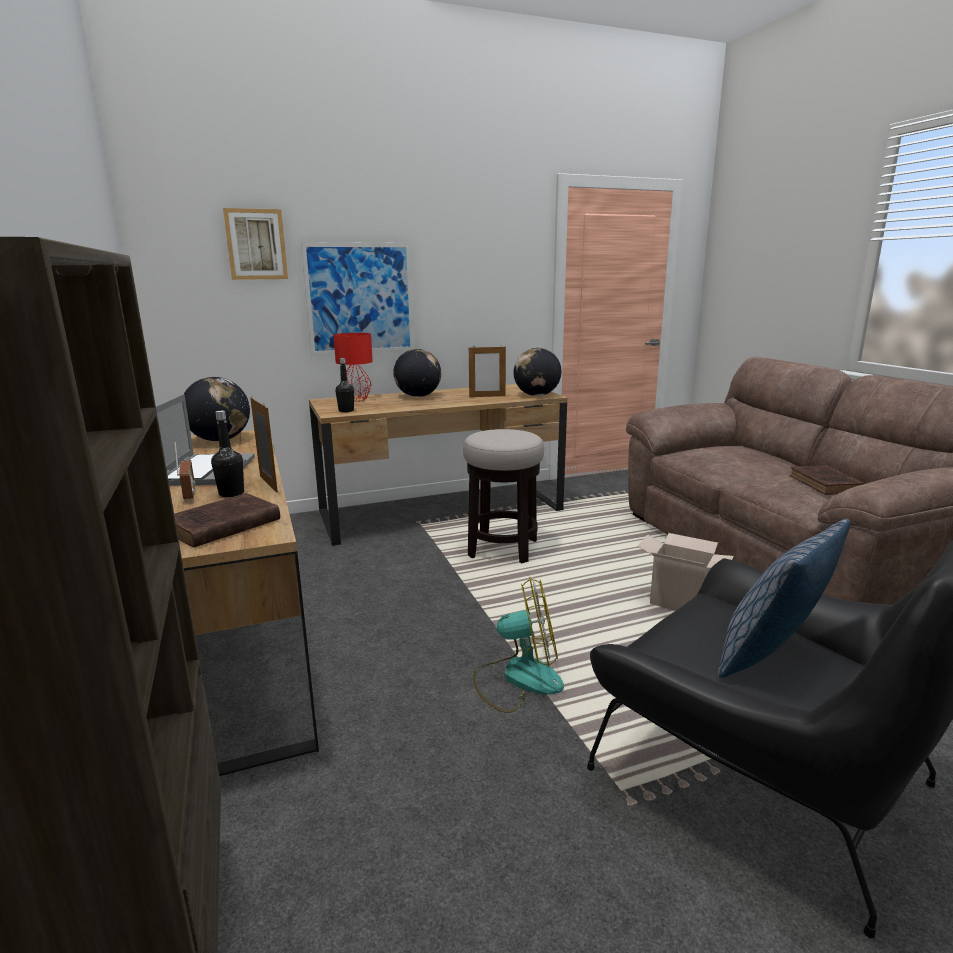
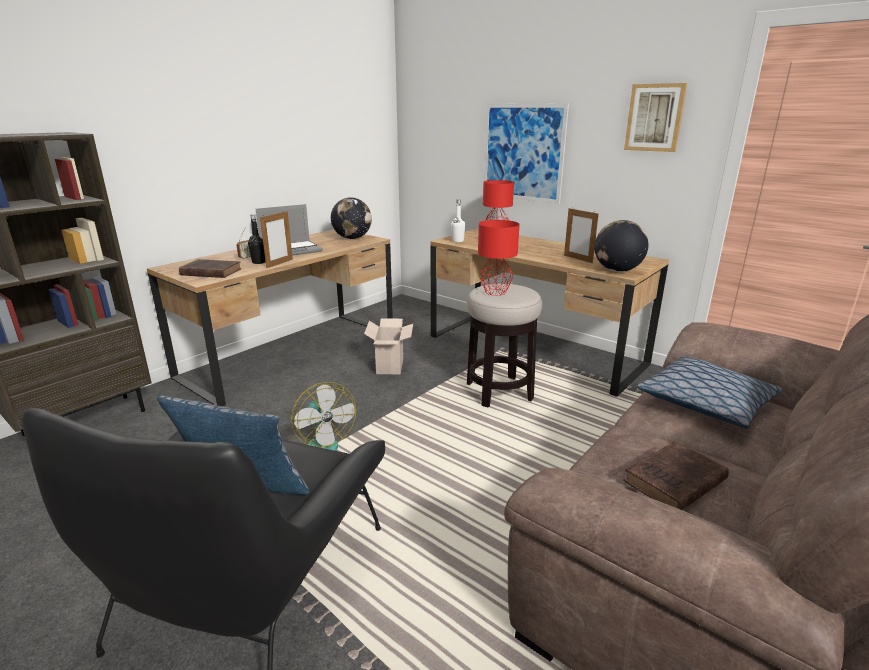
camera: 60 degrees right, 5 degrees up
(256, 244) = (460, 106): picture -> picture (655, 118)
(346, 411) = (457, 241): black bottle -> white bottle
(418, 396) = (536, 244): globe -> none
(504, 437) = (495, 292): none -> red table lamp
(681, 603) = (494, 501): cardboard box -> cardboard box (391, 367)
(720, 455) = (706, 403): none -> pillow

